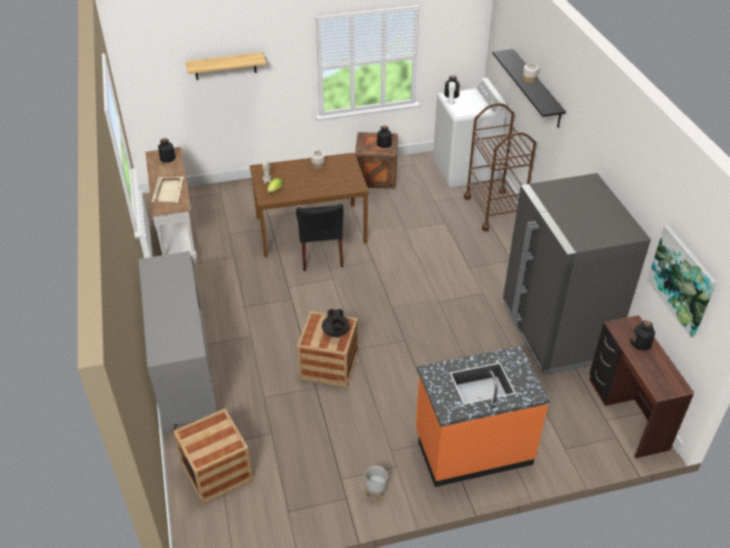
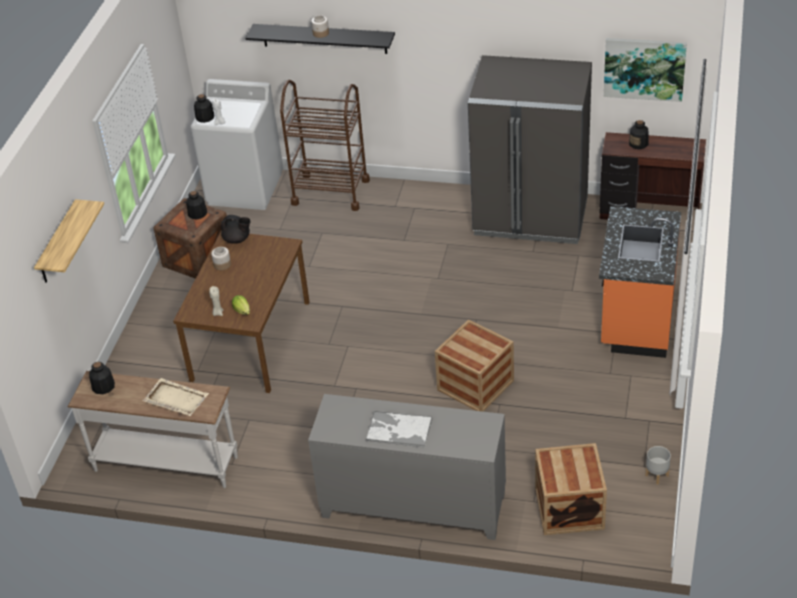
camera: 60 degrees left, 0 degrees up
(165, 301) = (398, 429): none -> tray
(321, 254) = (299, 344): black chair -> none
(336, 332) = (477, 341): black teapot -> black teapot (237, 239)
(376, 492) = (652, 398): grey planter -> grey planter (657, 475)

